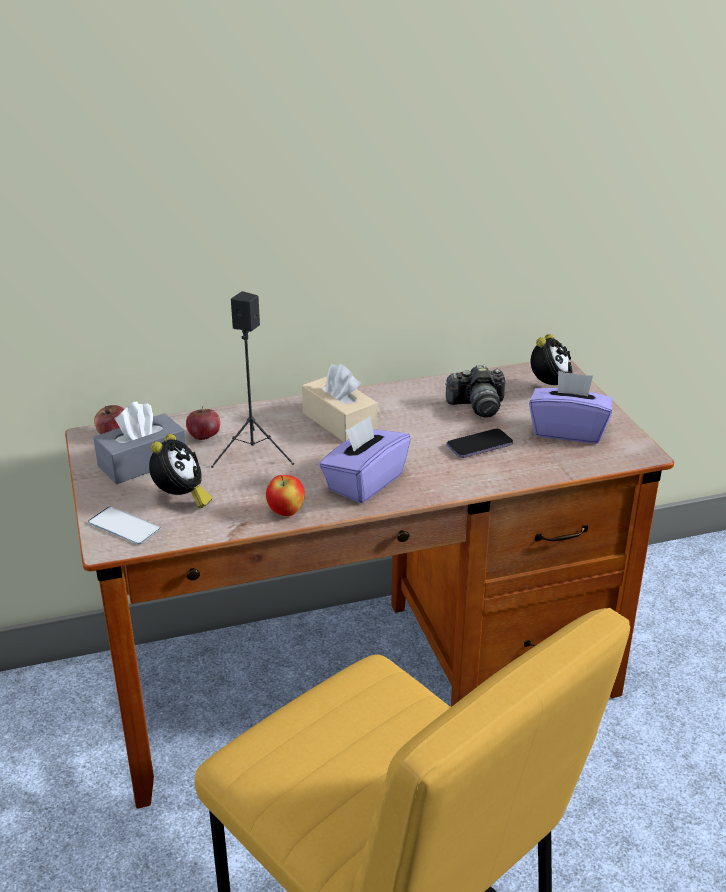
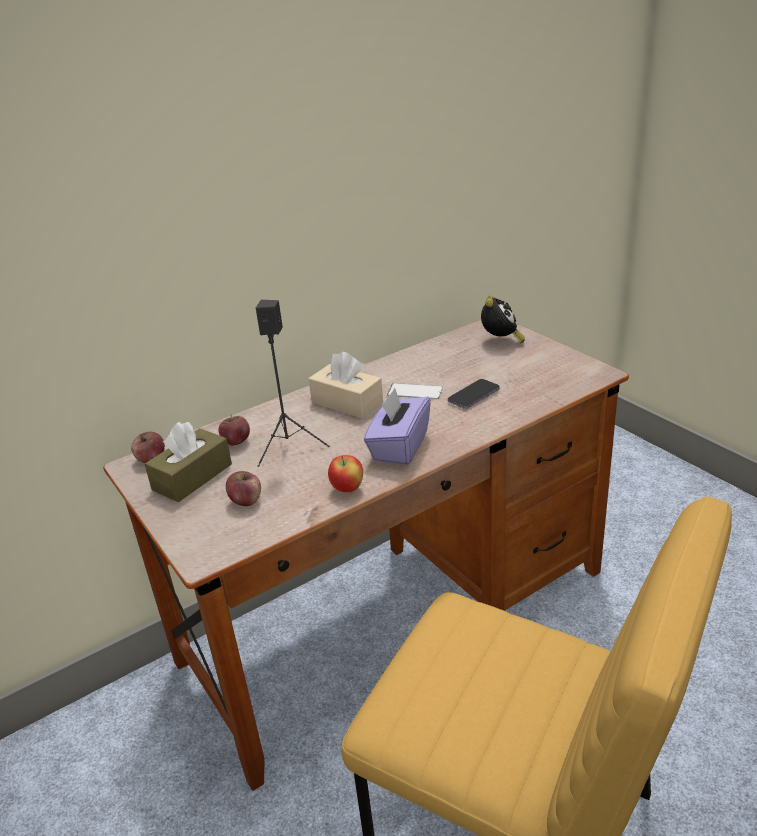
camera: 15 degrees left, 0 degrees up
(124, 526) = (206, 538): phone -> phone (415, 392)
(142, 462) = (192, 477): grey tissue box -> brown tissue box
(181, 499) = (246, 500): alarm clock -> apple
(477, 406) = (452, 365): camera -> none
(568, 431) = (534, 369): purple tissue box -> none

